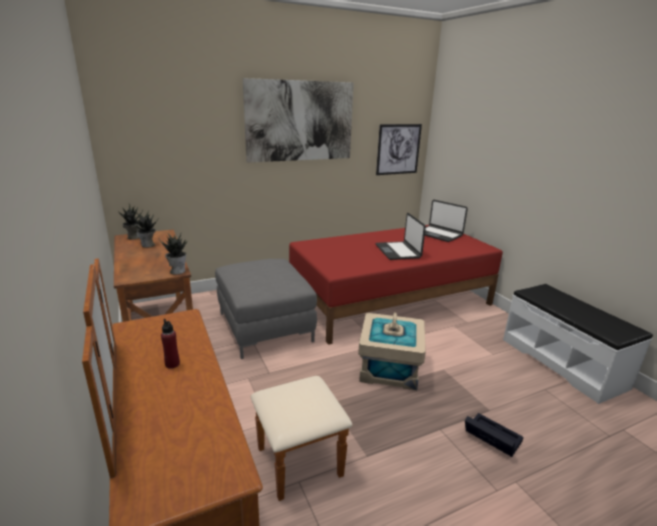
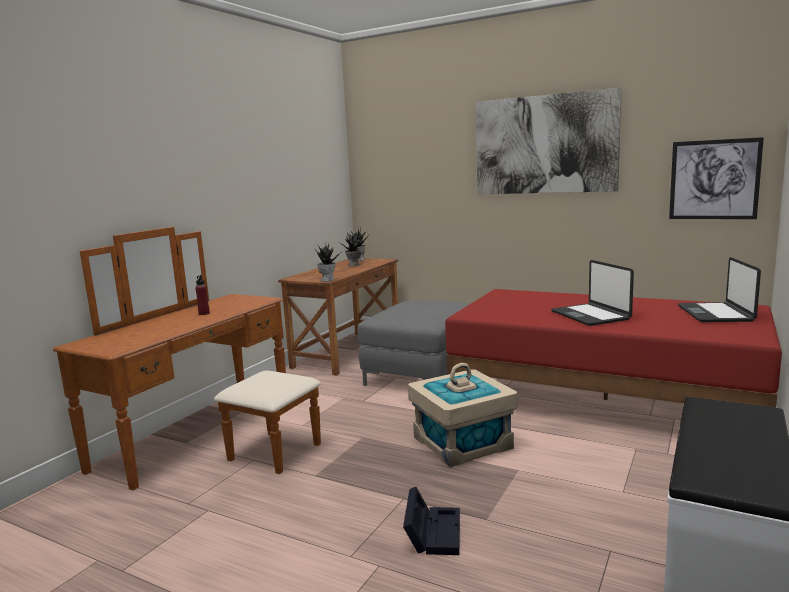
camera: 55 degrees right, 10 degrees down
(398, 251) = (590, 315): laptop -> laptop turned 60 degrees counterclockwise

